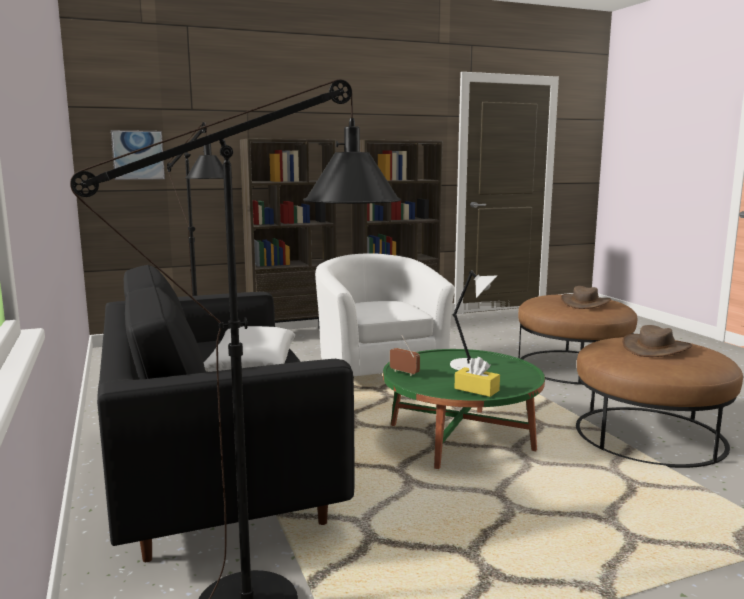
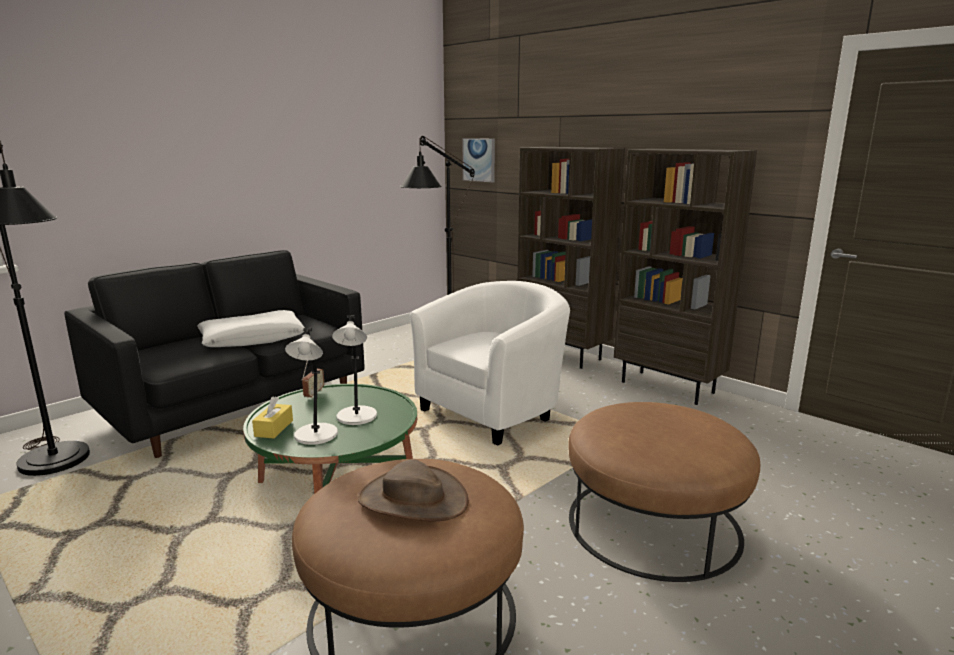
camera: 65 degrees right, 5 degrees up
(500, 380) = (315, 436): none -> white table lamp
(585, 303) = (655, 435): brown hat -> none

